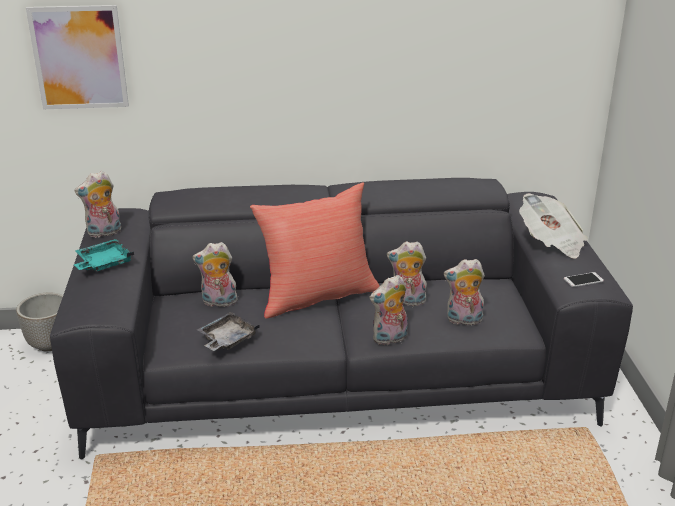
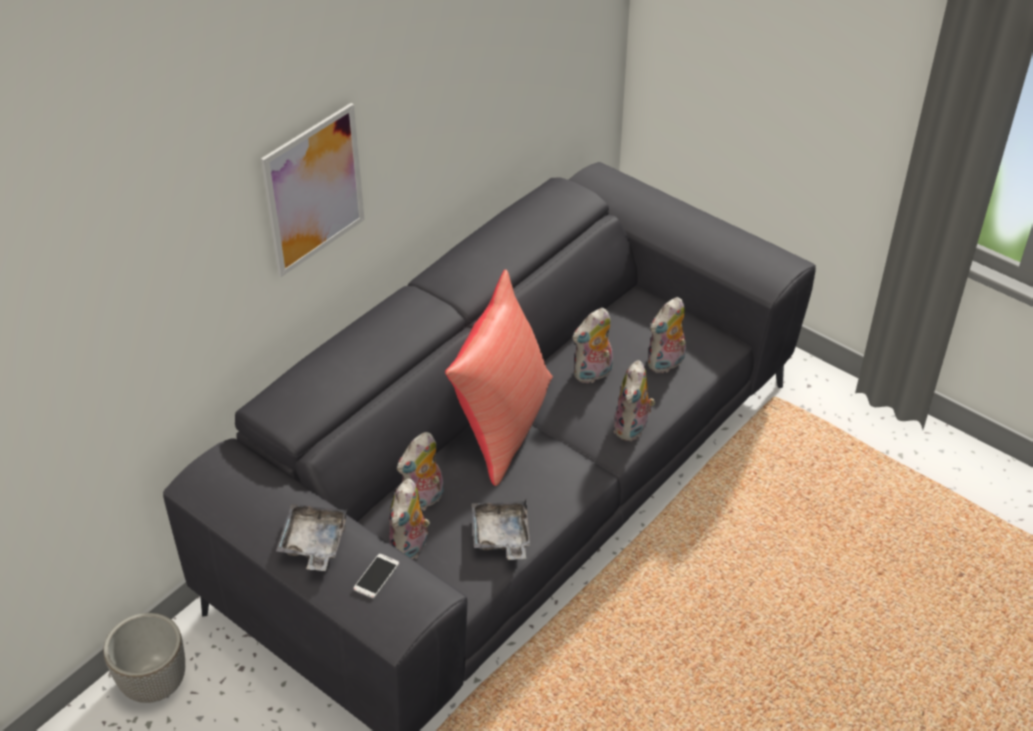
camera: 45 degrees left, 15 degrees up
(79, 58) = (117, 299): picture -> picture (314, 190)
(103, 263) = (314, 543): turquoise tray -> grey tray
(104, 233) = (241, 505): plush toy -> plush toy (411, 548)
(551, 242) = (683, 230): newspaper -> none
(583, 280) = (761, 262): phone -> phone (376, 576)

